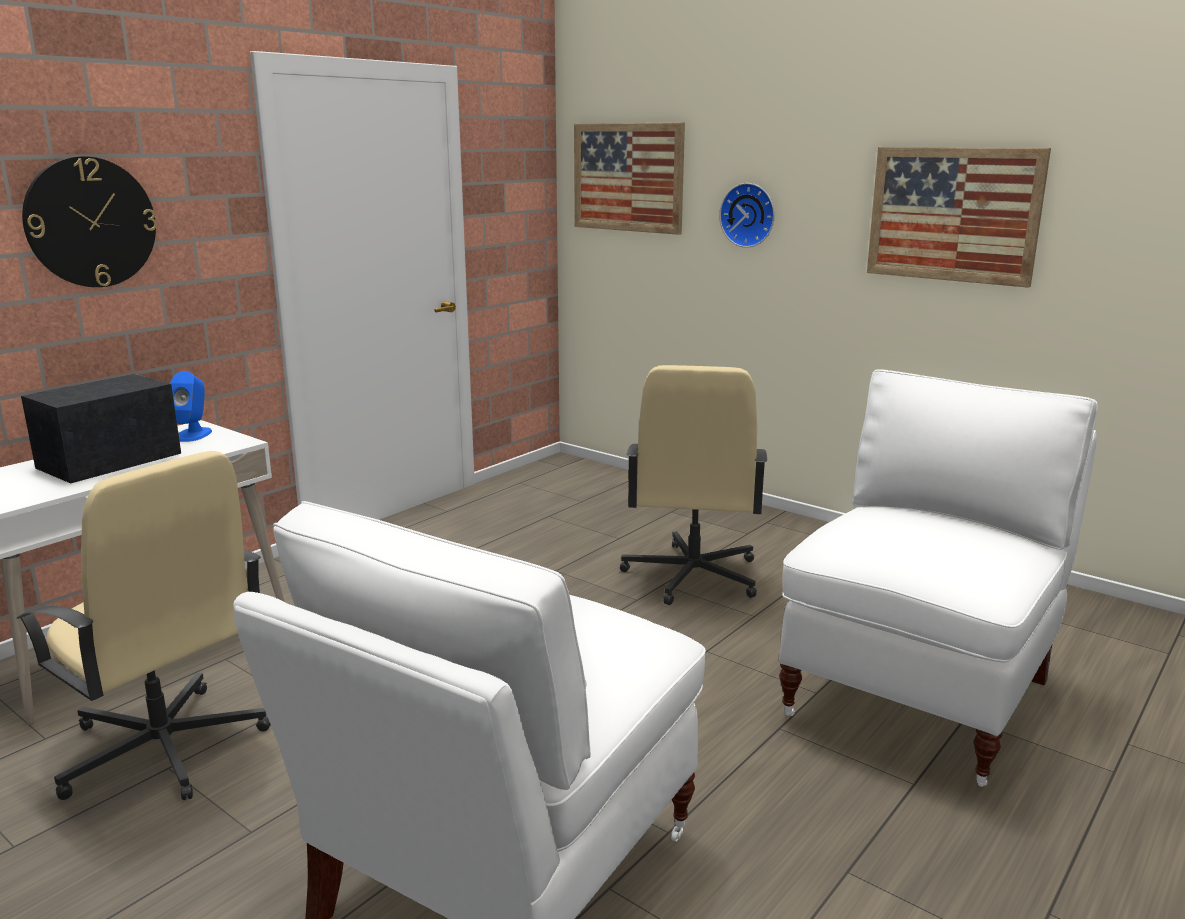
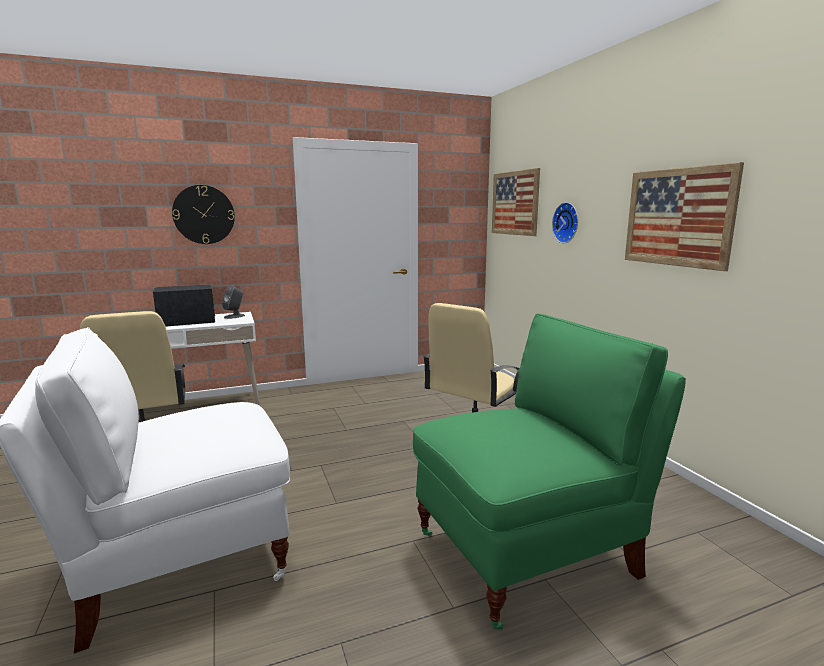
camera: 30 degrees right, 5 degrees down
(193, 435) = (234, 316): blue speaker -> grey speaker
(919, 696) = (529, 553): white chair -> green chair

